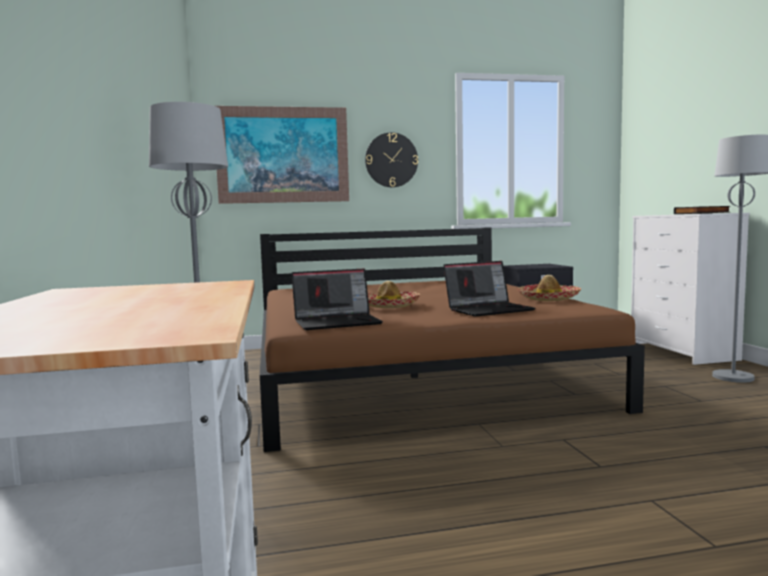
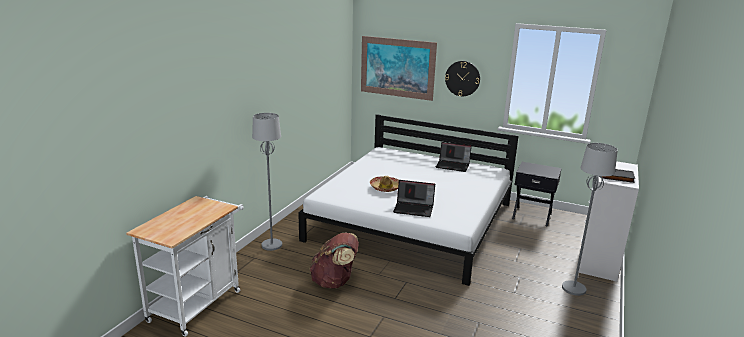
camera: 35 degrees right, 15 degrees up
(338, 322) = (339, 196): laptop -> laptop (453, 166)
(414, 375) = (413, 221): brown bed -> white bed
(456, 486) = (335, 282): none -> brown backpack
(548, 299) = (468, 208): hat -> none

